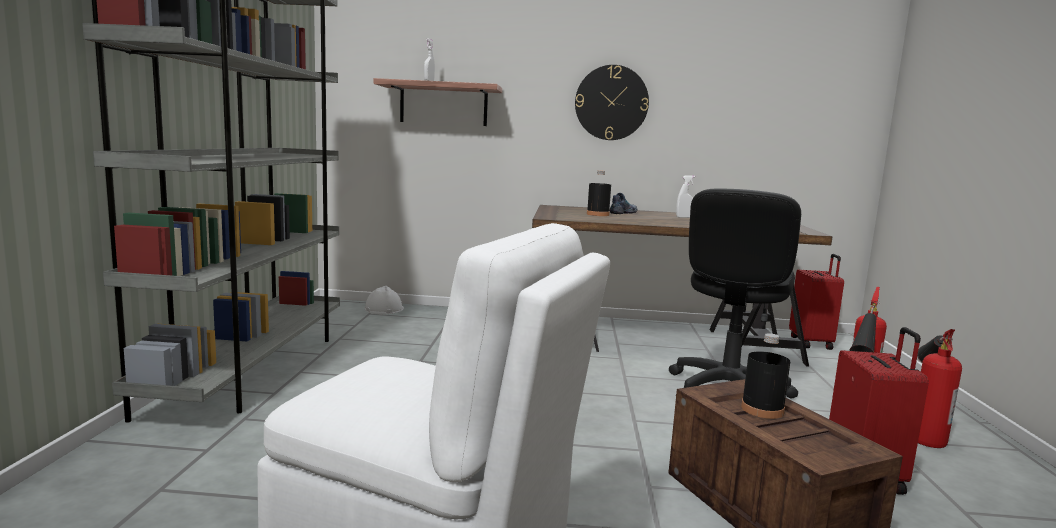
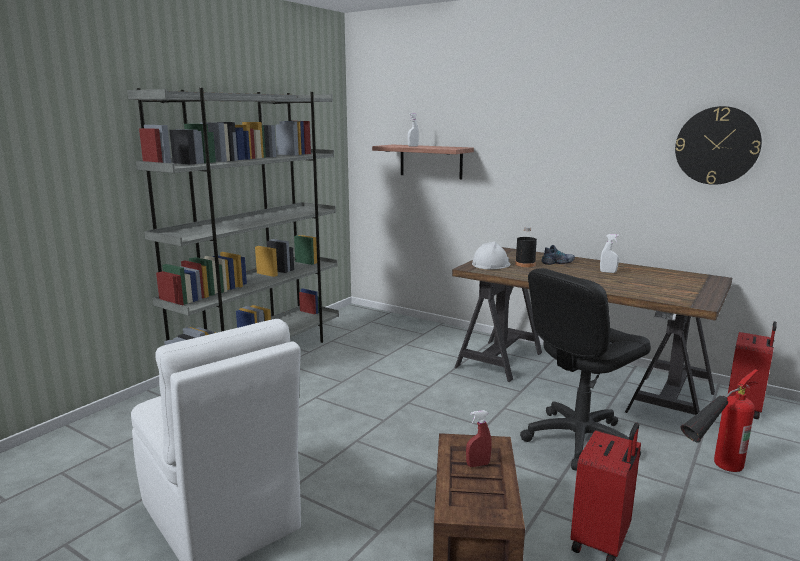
camera: 30 degrees right, 5 degrees up
(384, 309) = (385, 318): white hard hat -> white hard hat (490, 264)
(611, 103) = (563, 160): wall clock -> wall clock (717, 145)
(762, 409) = (478, 464): black bottle -> red spray bottle
(924, 429) = (734, 520): fire extinguisher -> none

